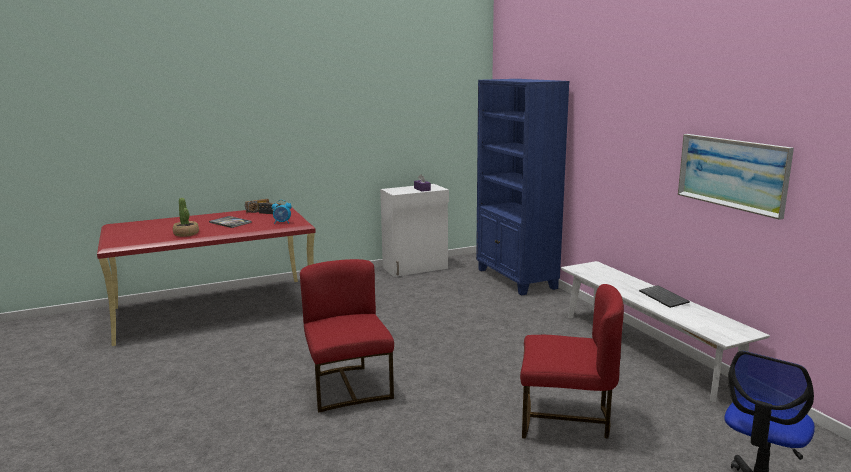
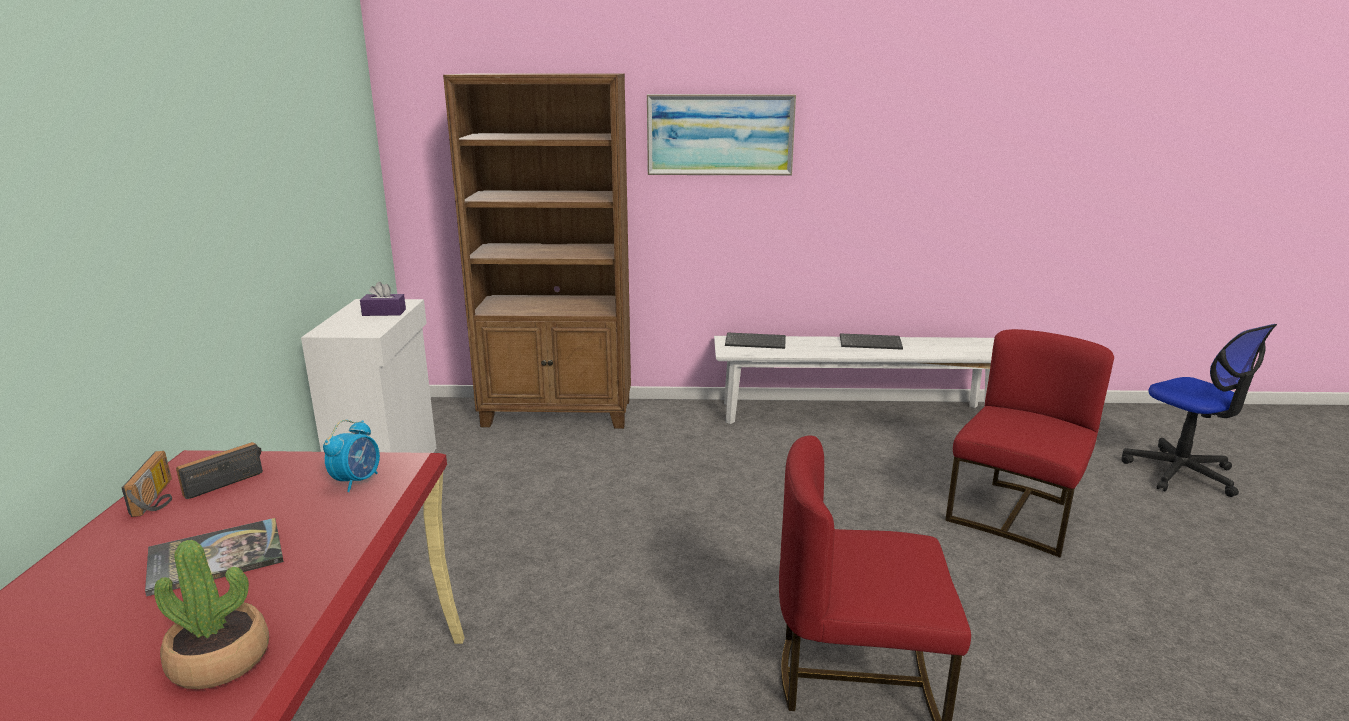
camera: 65 degrees left, 5 degrees up
(516, 279) = (558, 414): blue bookcase -> brown bookcase
(604, 271) = (756, 342): none -> keyboard
(732, 173) = (940, 175): picture -> picture (720, 135)

